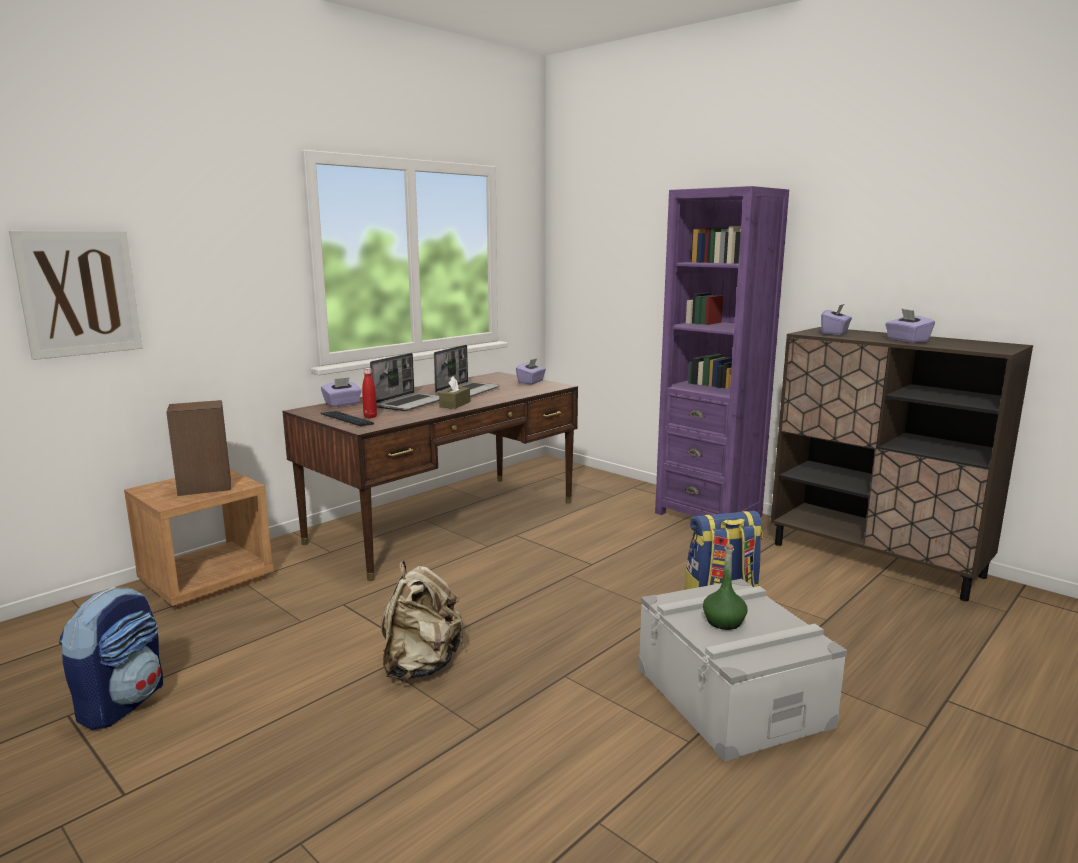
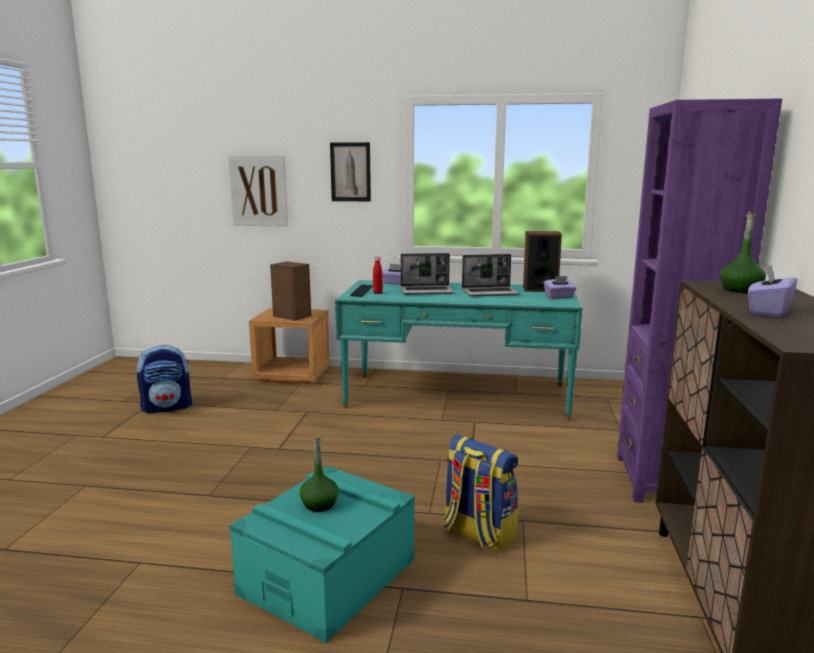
camera: 55 degrees right, 0 degrees up
(237, 256) = (350, 172): none -> picture
(421, 666) = (261, 456): beige backpack -> none
(445, 521) = (457, 396): brown desk -> turquoise desk
(455, 404) = (446, 298): brown tissue box -> none
(489, 379) = (540, 289): none -> speaker
(731, 696) = (328, 576): grey storage box -> turquoise storage box
(835, 333) = (740, 290): purple tissue box -> green bottle

